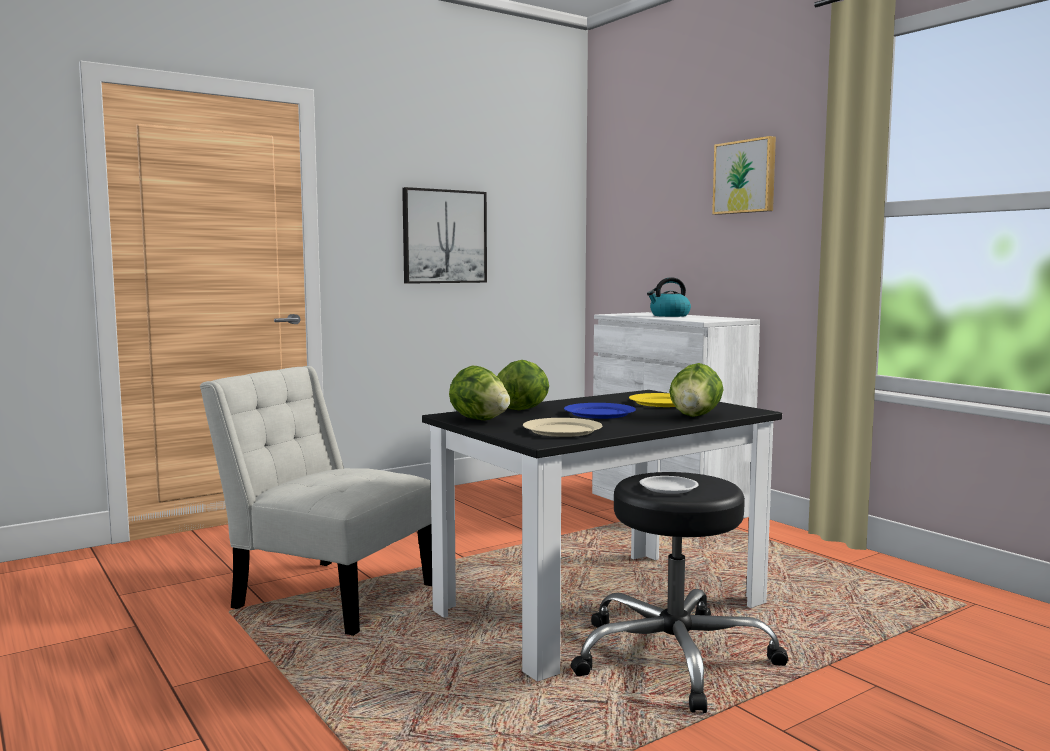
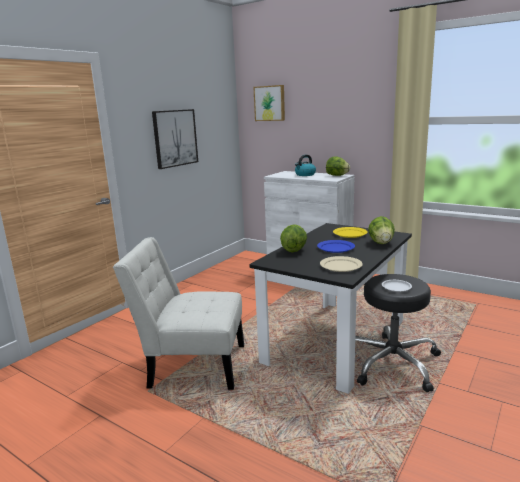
camera: 20 degrees left, 10 degrees up
(479, 419) = (286, 263): lettuce -> lettuce (337, 175)
(745, 177) = (343, 100): picture -> picture (270, 103)

